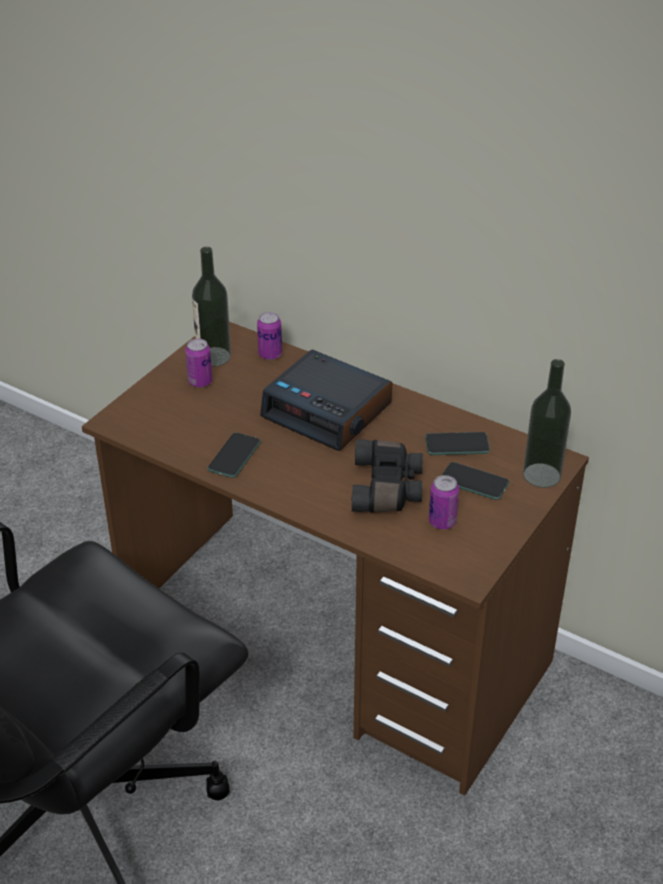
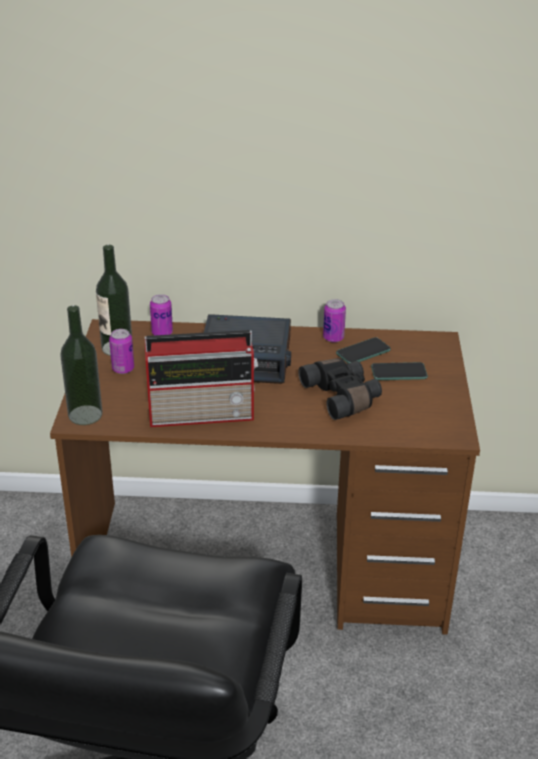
camera: 30 degrees left, 5 degrees down
(234, 456) = (203, 413): phone -> radio
(442, 522) = (402, 406): can -> can (333, 338)
(541, 475) = (439, 353): bottle -> bottle (85, 415)

